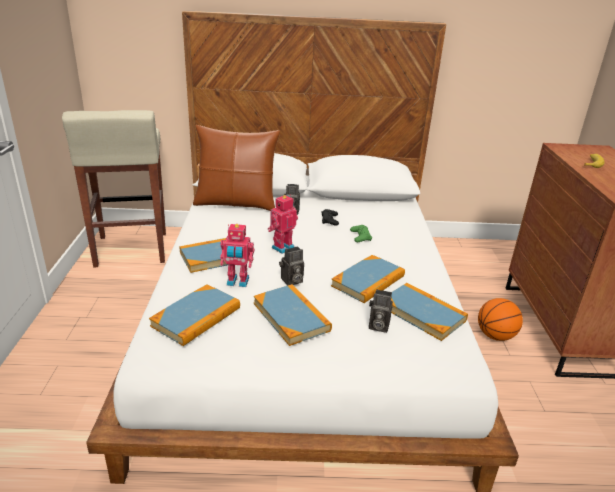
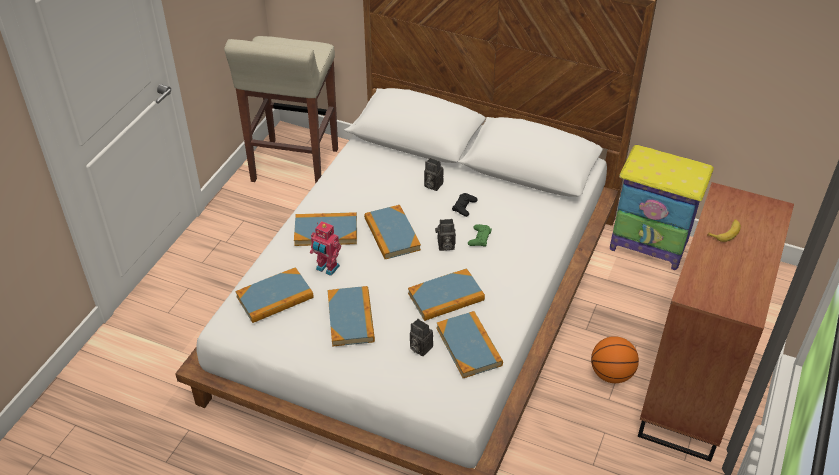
camera: 25 degrees right, 15 degrees up
(236, 203) = (383, 160): brown pillow -> none
(282, 247) = (392, 234): toy robot -> book
(291, 281) = (375, 279): camera -> camera (445, 246)
(447, 249) = (650, 247): none -> nightstand

